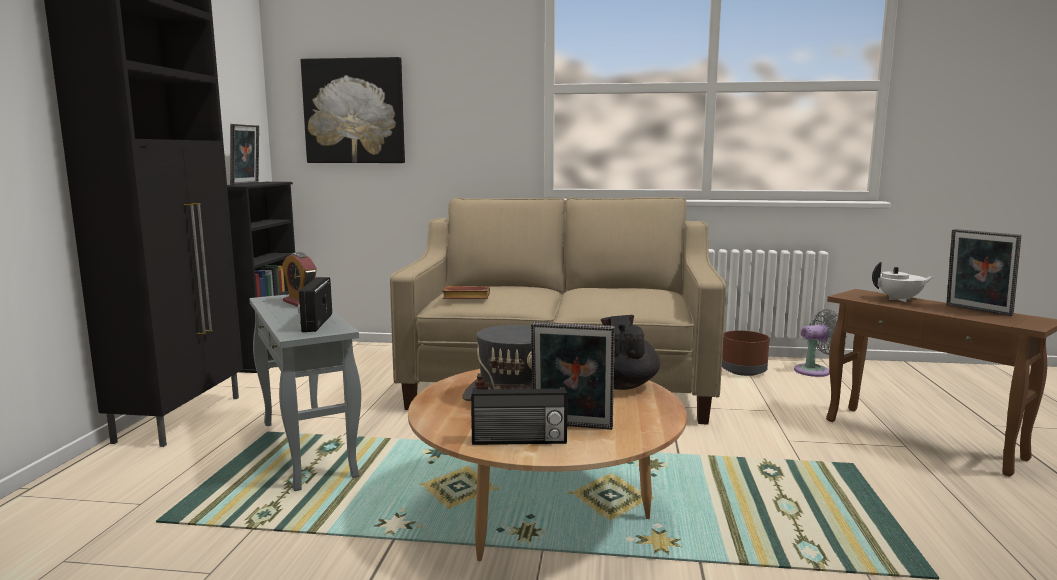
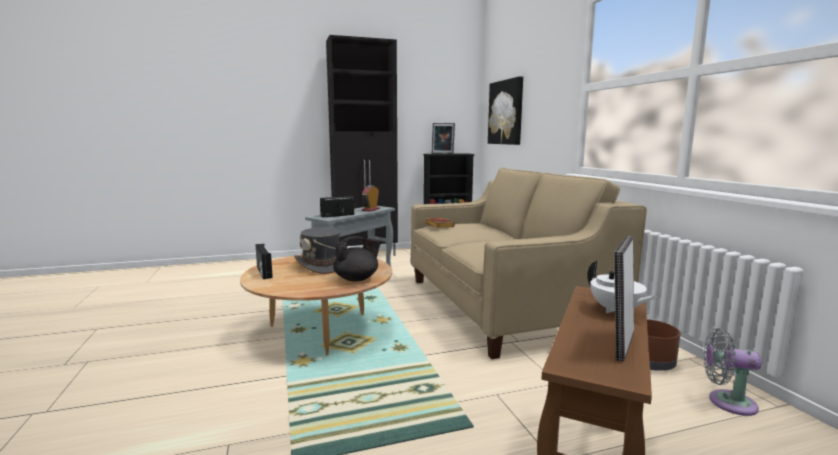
camera: 65 degrees right, 0 degrees up
(571, 427) = (284, 277): picture frame -> none
(815, 371) = (727, 402): grey fan -> grey fan turned 150 degrees clockwise

